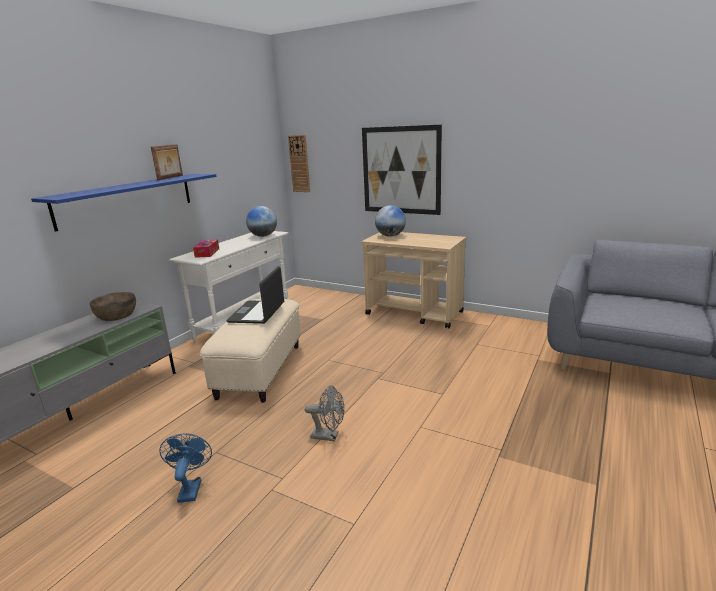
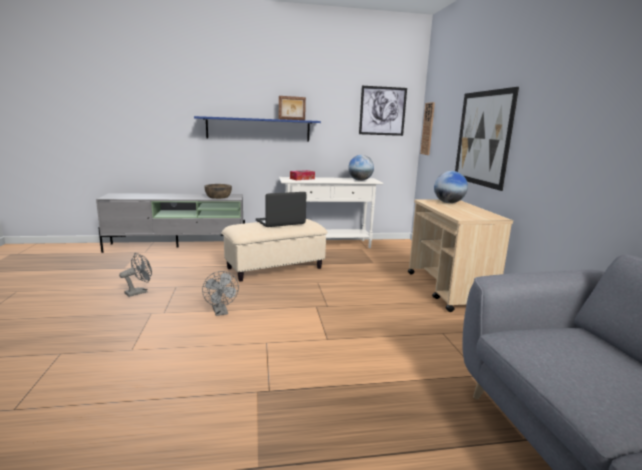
camera: 50 degrees right, 5 degrees down
(190, 488) = (139, 292): blue fan -> grey fan
(251, 150) = (382, 111): none -> picture

